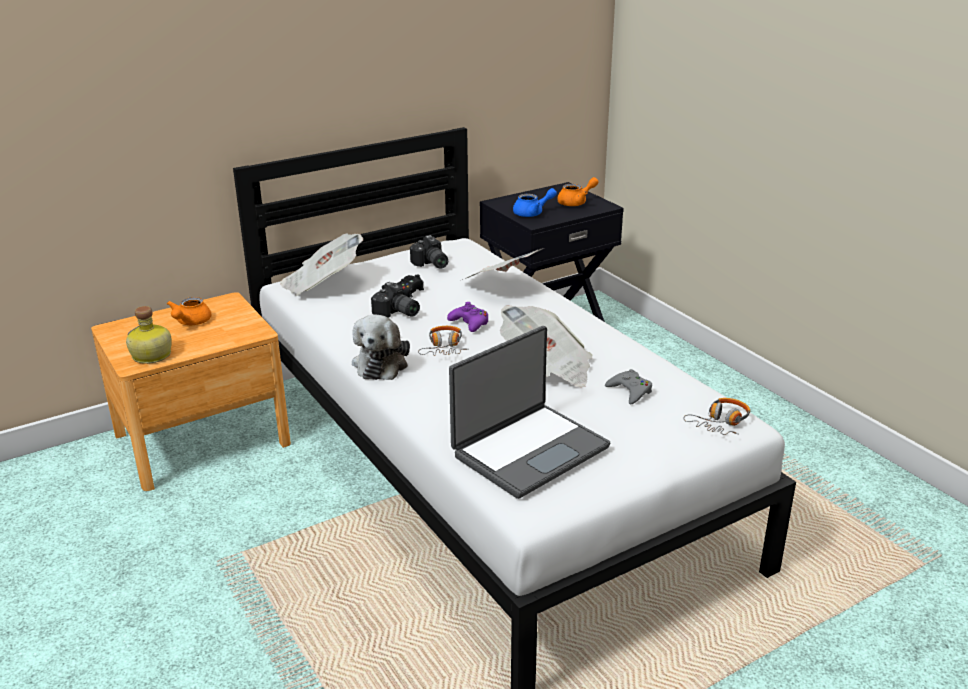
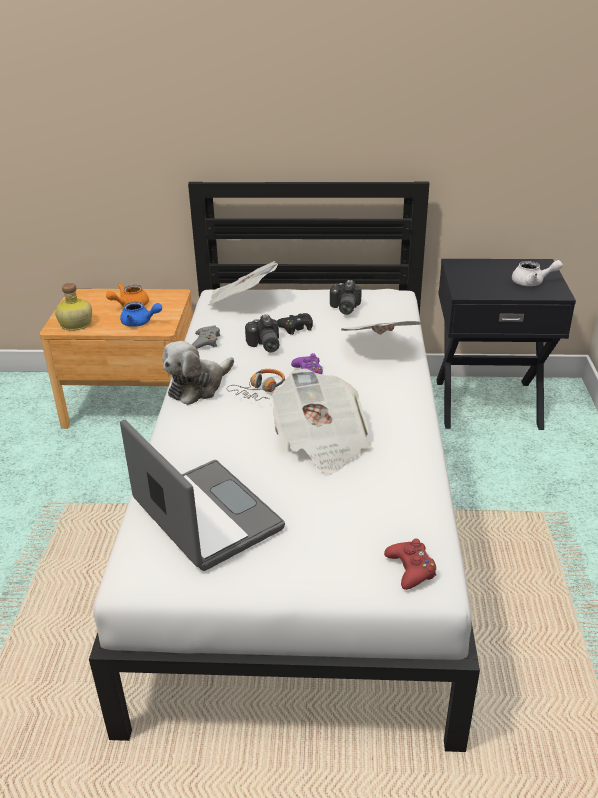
camera: 35 degrees right, 5 degrees up
(529, 450) = (205, 517): laptop -> laptop turned 120 degrees counterclockwise
(532, 213) = (474, 283): blue teapot -> blue teapot (140, 323)
(576, 202) = (532, 282): orange teapot -> white teapot
(630, 391) = (366, 496): grey game controller -> grey game controller (205, 341)
(720, 423) = (411, 569): headphones -> red game controller

